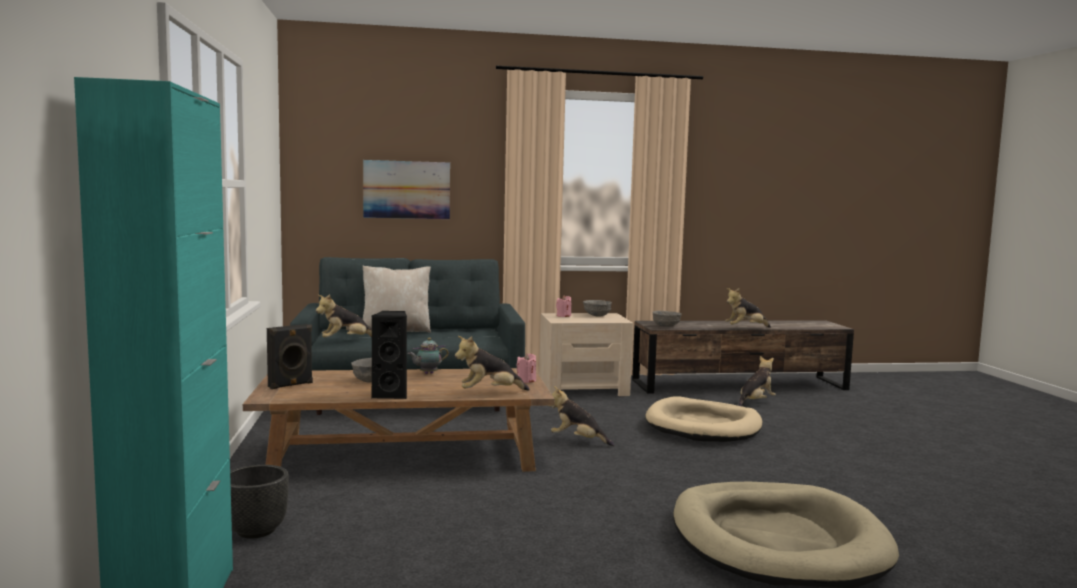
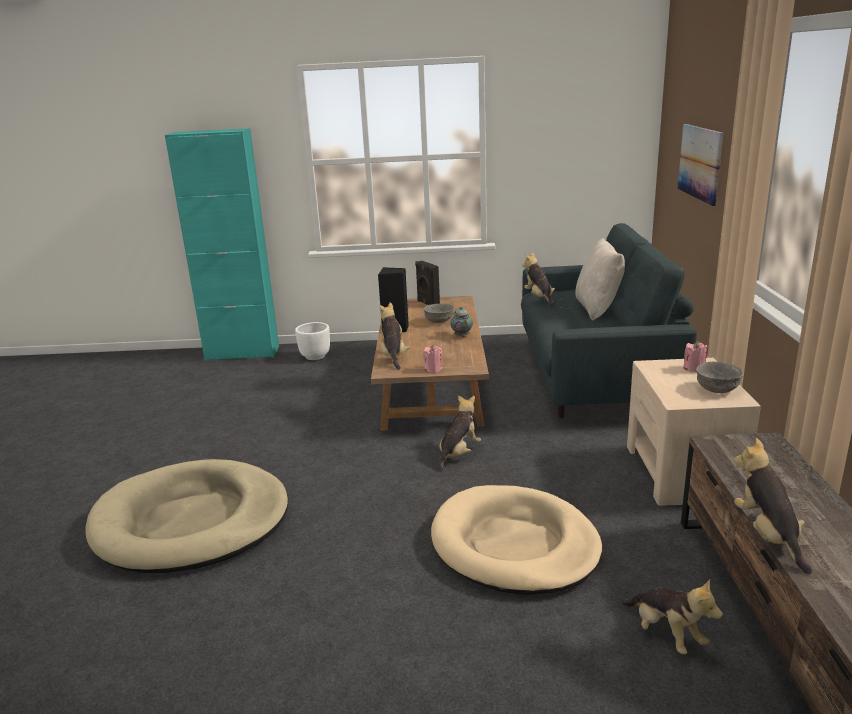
camera: 100 degrees right, 15 degrees up
(257, 531) = (315, 356): black planter -> white planter
(665, 326) = (732, 452): grey bowl -> none

